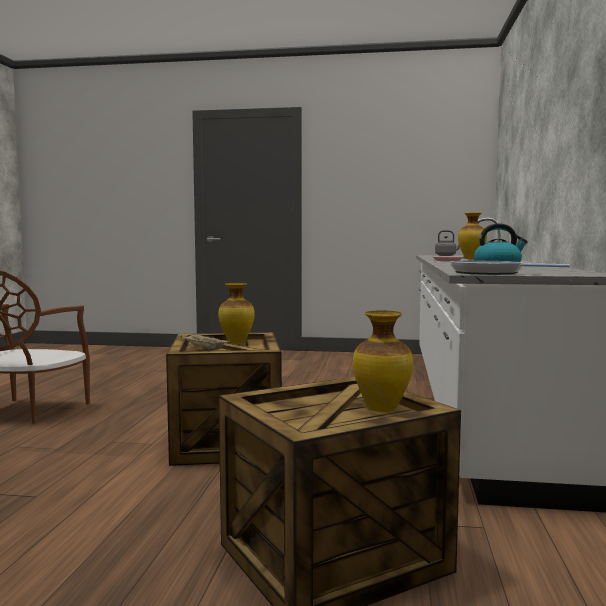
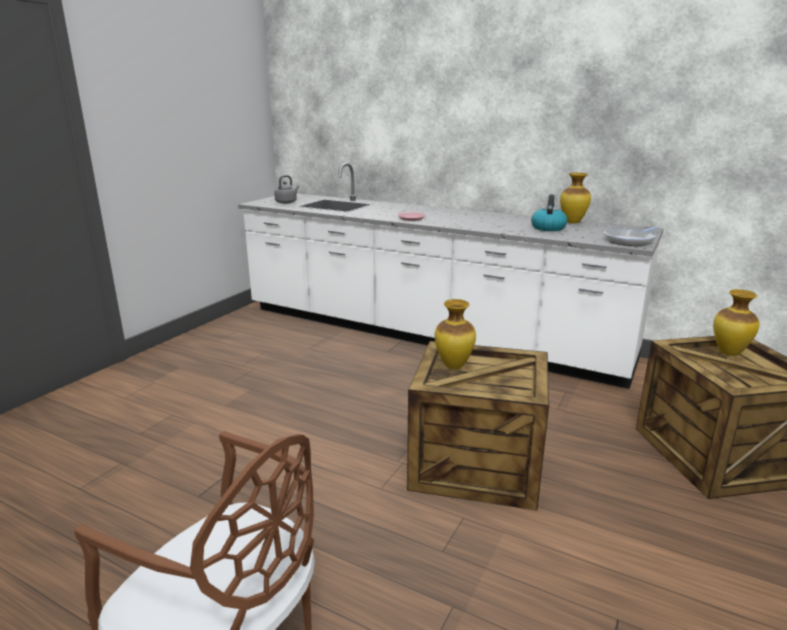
camera: 70 degrees left, 15 degrees up
(204, 350) = (495, 386): beige tray -> none
(471, 259) = (382, 209): vase -> vase (573, 222)

